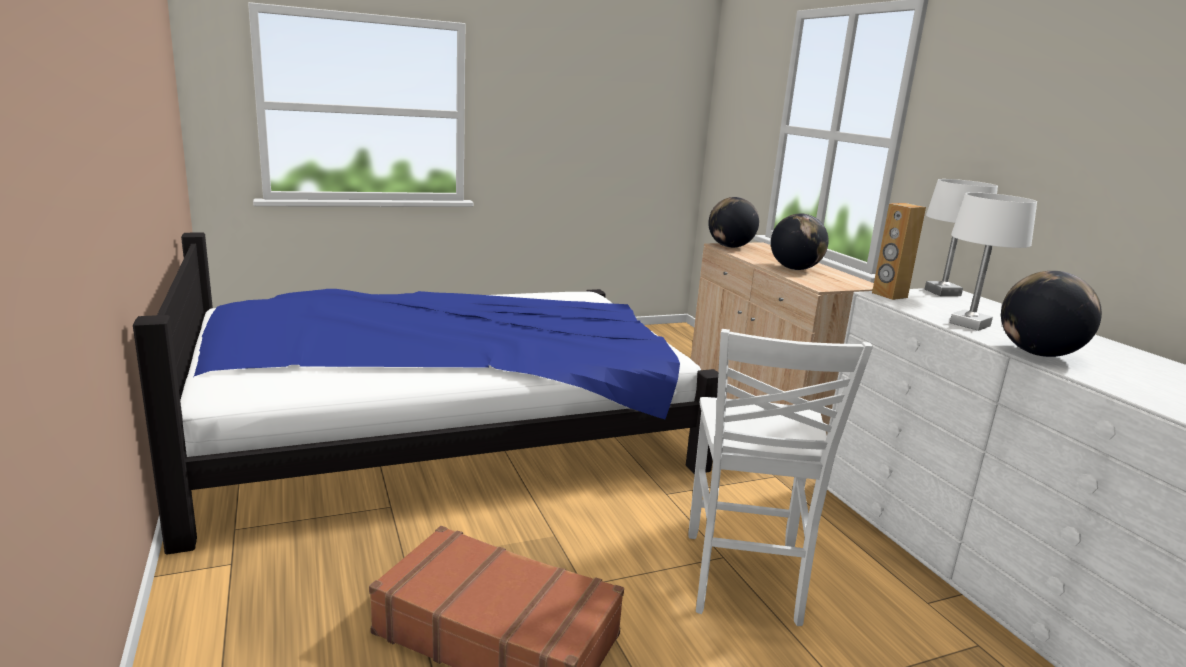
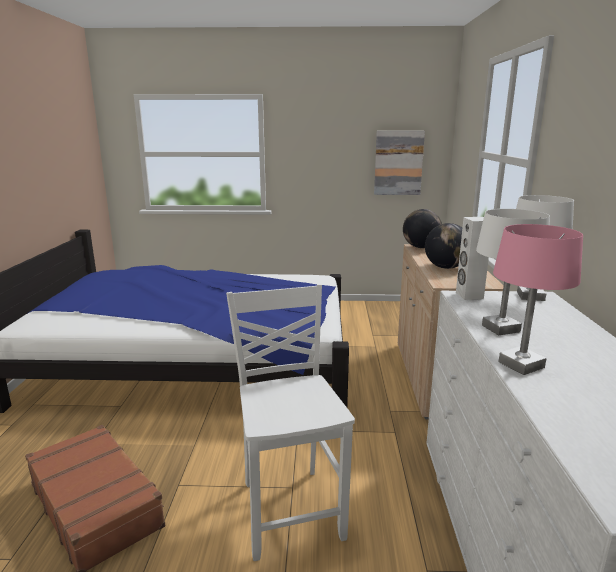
camera: 25 degrees right, 0 degrees up
(645, 135) = (398, 163): none -> picture
(743, 579) = (290, 508): white chair -> white chair turned 135 degrees clockwise
(889, 295) = (469, 295): brown speaker -> white speaker
(1038, 354) = (521, 364): globe -> pink table lamp

